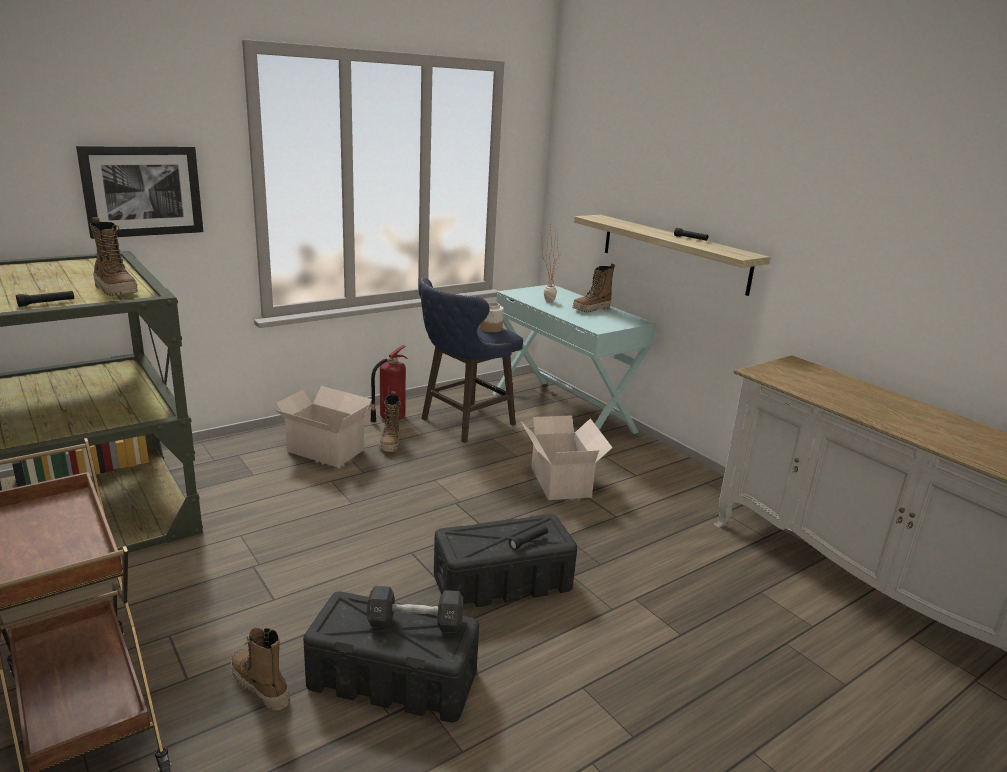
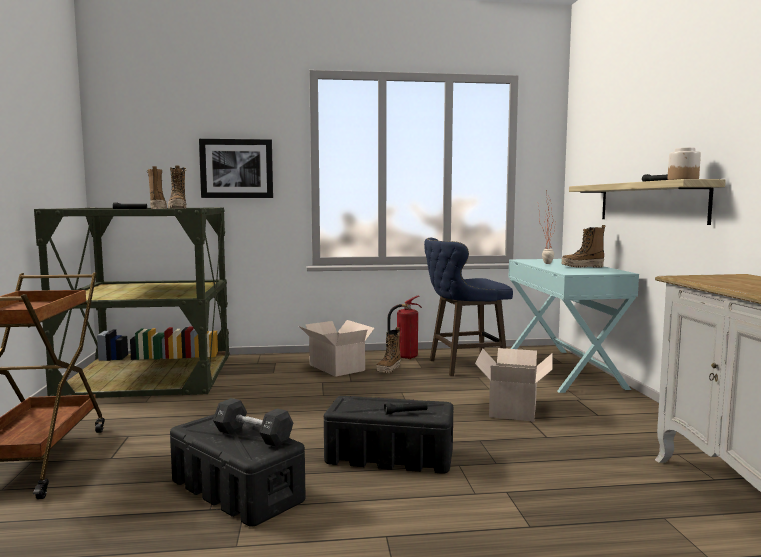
camera: 30 degrees right, 15 degrees down
(260, 686) = (146, 472): boot -> boot (158, 209)
(491, 328) = (485, 280): jar -> jar (683, 179)

